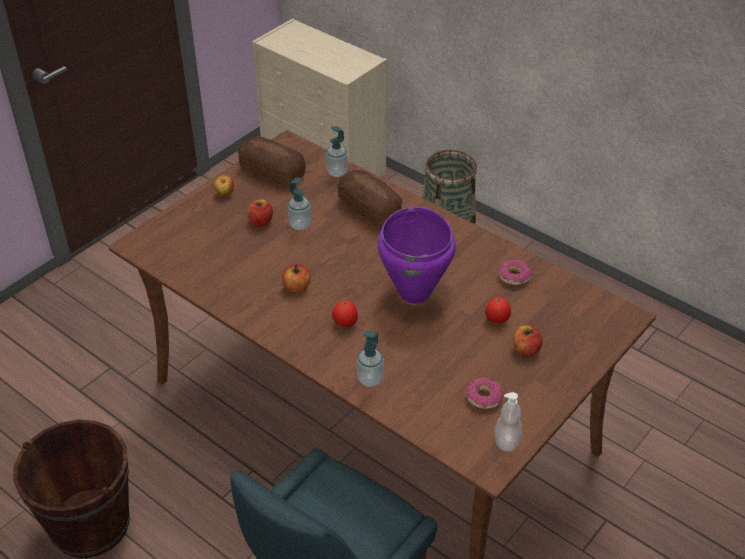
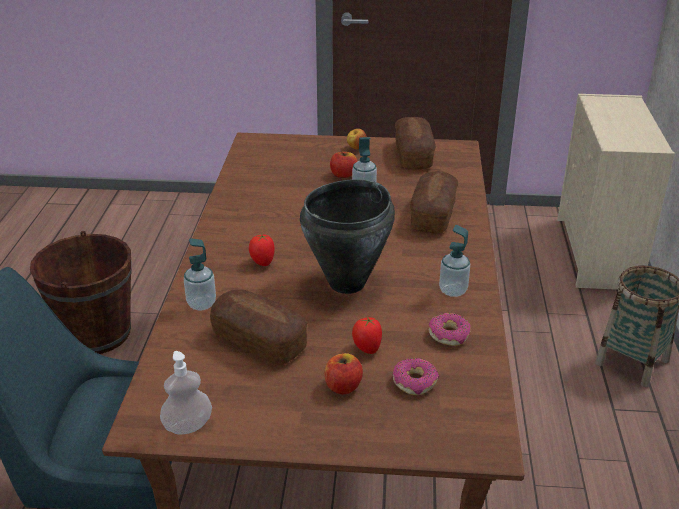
camera: 55 degrees right, 10 degrees down
(297, 287) = (282, 222): apple -> none
(337, 172) = (458, 182): soap dispenser -> soap dispenser (453, 290)
(415, 292) = (348, 283): purple cooking pot -> black cooking pot
(443, 368) = (259, 341): none -> bread
(484, 397) = (240, 384): donut -> donut (415, 382)

